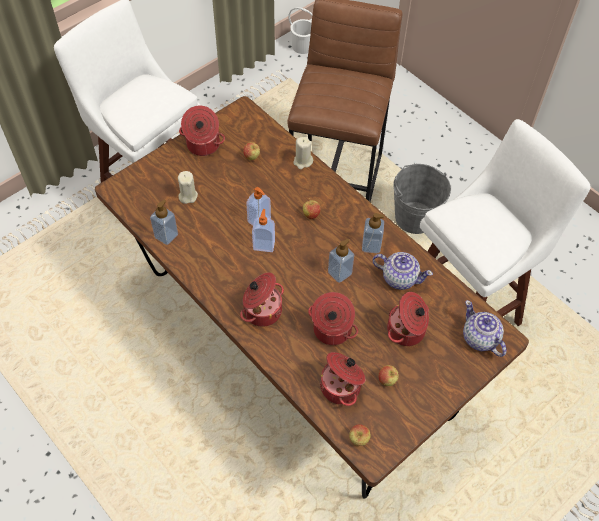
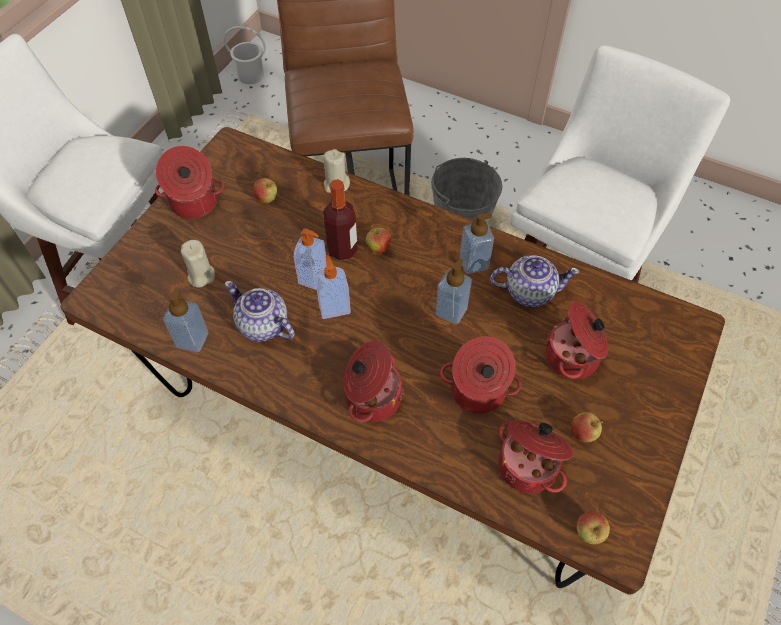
camera: 20 degrees left, 0 degrees up
(286, 208) = (342, 250): none -> bottle
(480, 339) = (666, 335): teapot -> teapot (263, 326)

